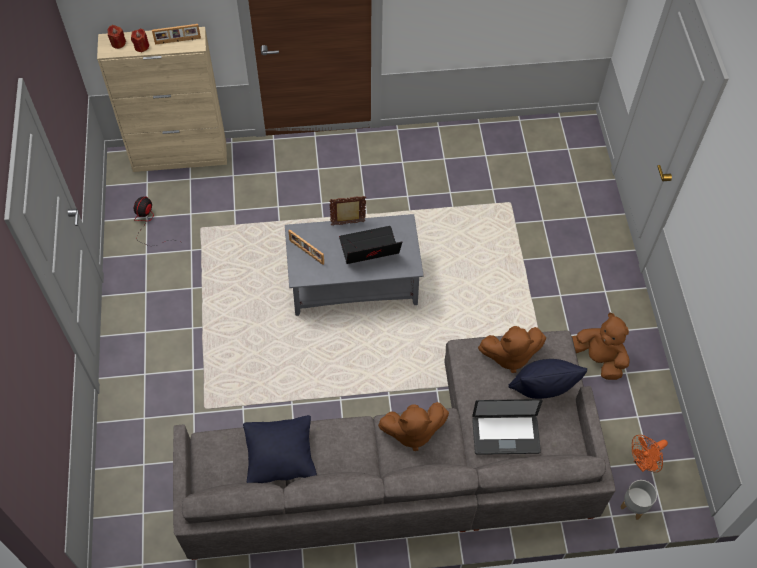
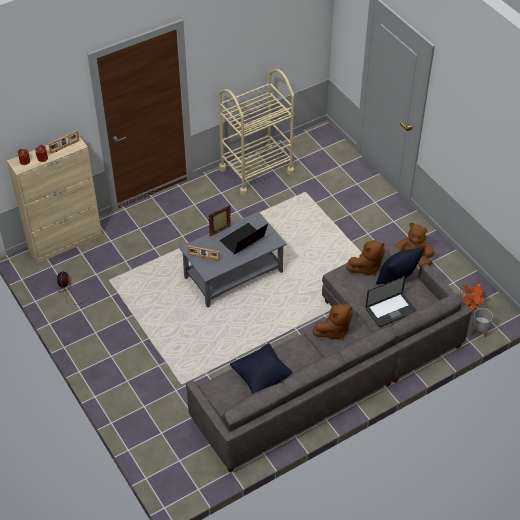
camera: 25 degrees left, 10 degrees down
(464, 148) = (256, 171): none -> beige cart

